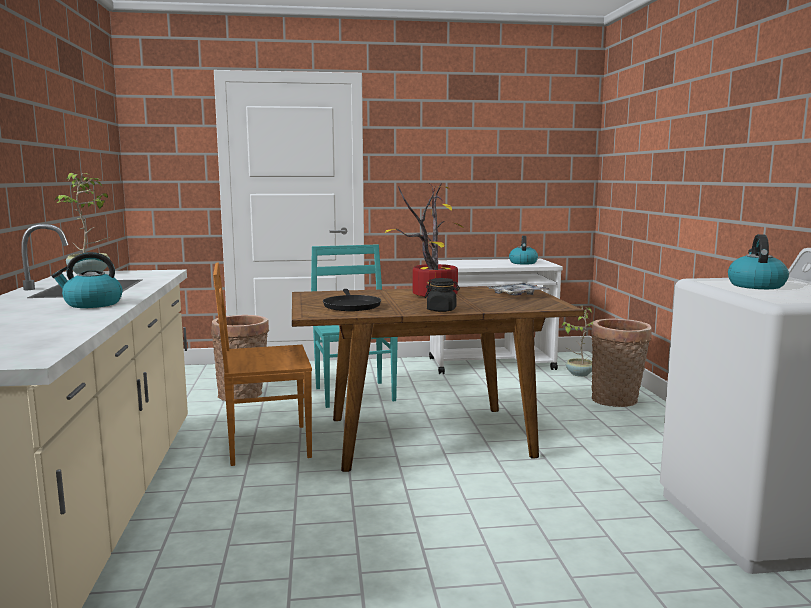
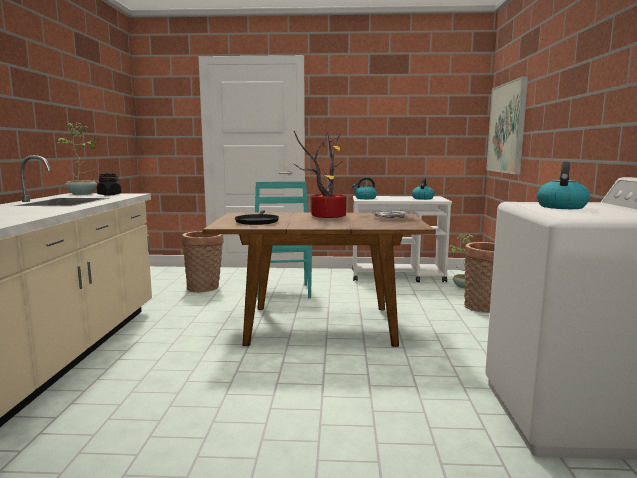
camera: 10 degrees right, 0 degrees up
(92, 304) = (46, 209): kettle -> kettle (365, 198)
(265, 444) = (200, 323): brown chair -> none
(441, 310) = (321, 226): black jar -> black jar (109, 195)
(628, 174) = (507, 128): none -> picture

